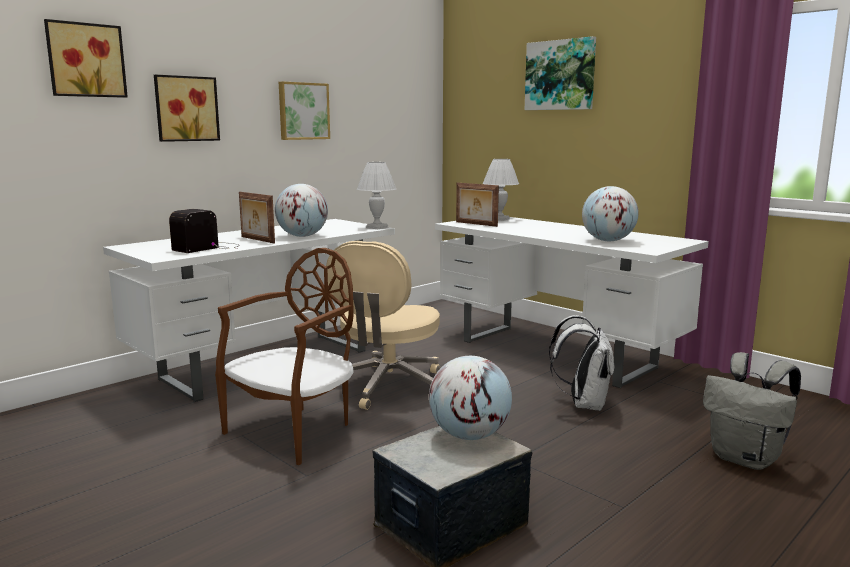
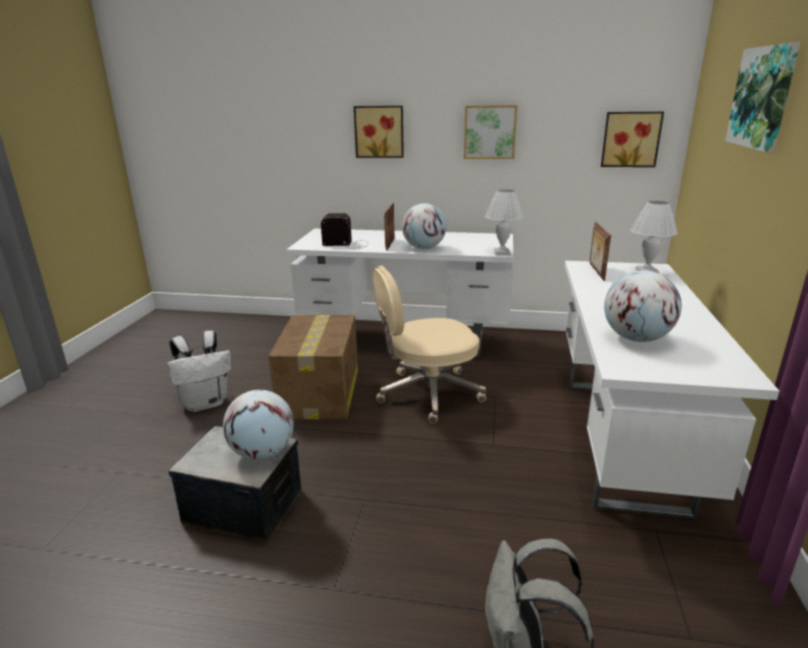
camera: 55 degrees right, 10 degrees up
(85, 60) = (309, 98): picture -> picture (630, 139)
(295, 431) = (320, 394): brown chair -> cardboard box
(583, 404) = (520, 498): white backpack -> white backpack (206, 403)

